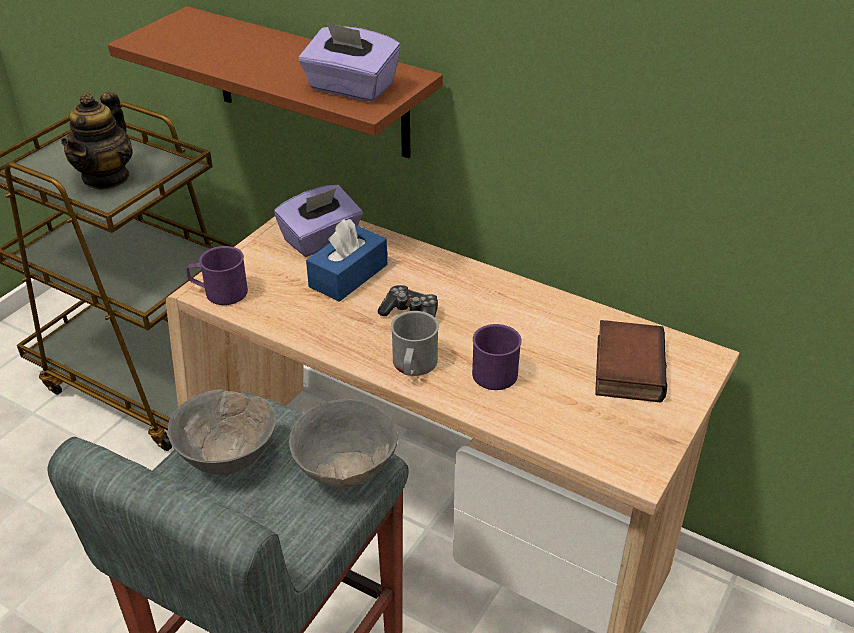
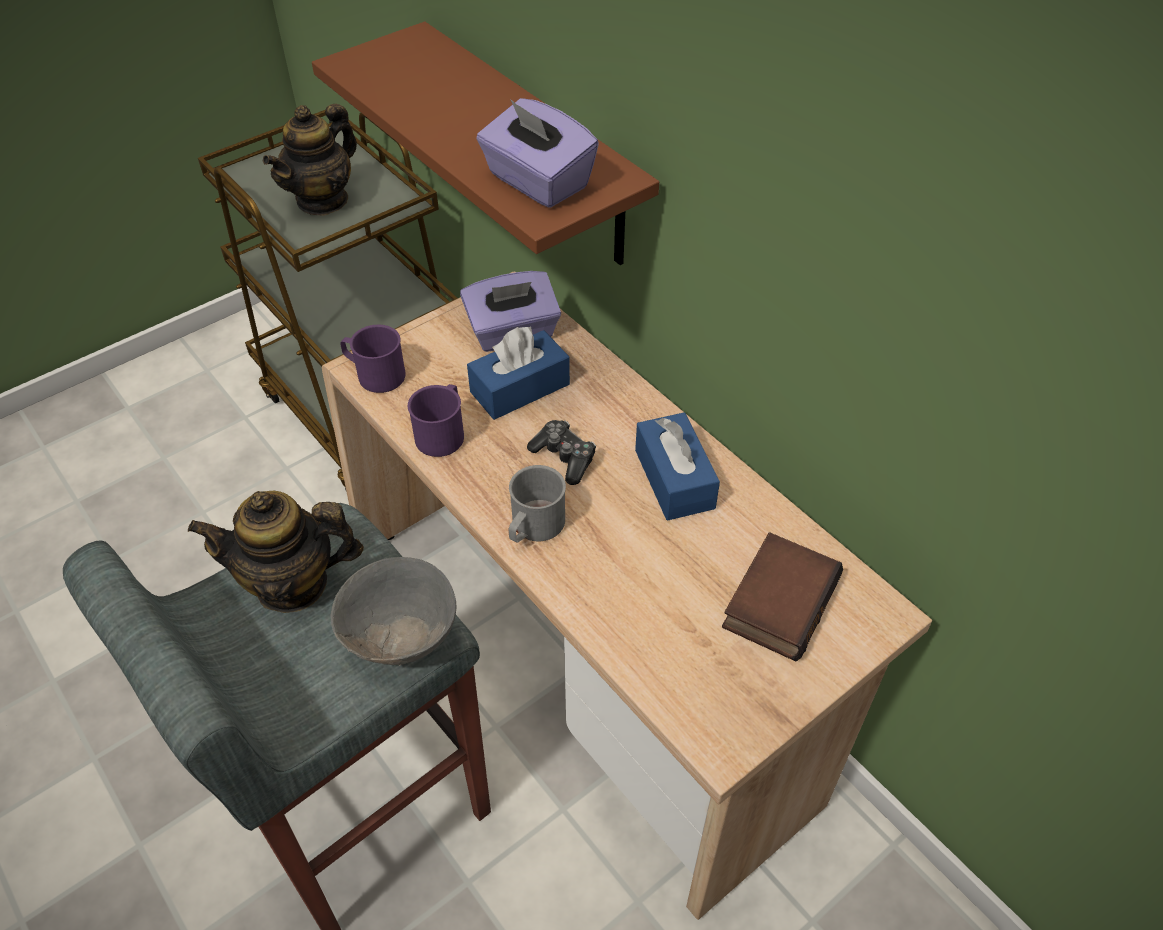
camera: 20 degrees right, 10 degrees up
(228, 458) = (292, 584): grey bowl -> teapot
(494, 369) = (621, 557): purple mug -> purple mug (443, 432)
(505, 308) = (674, 479): none -> blue tissue box

